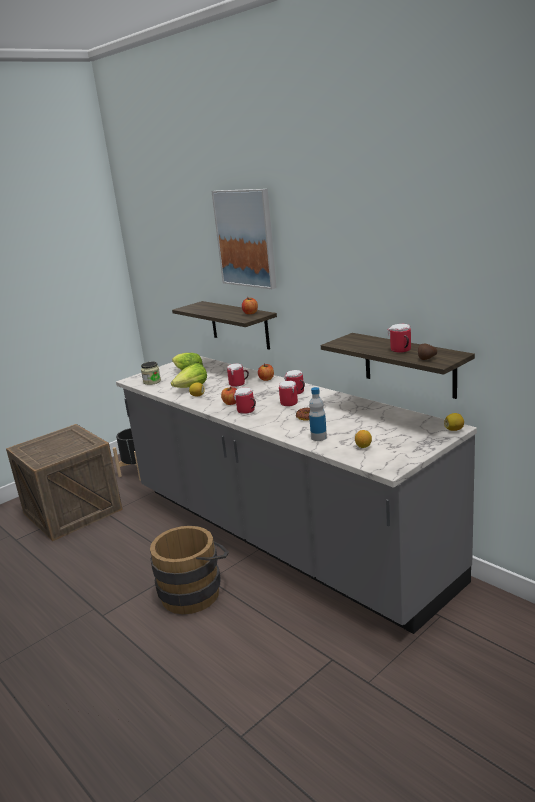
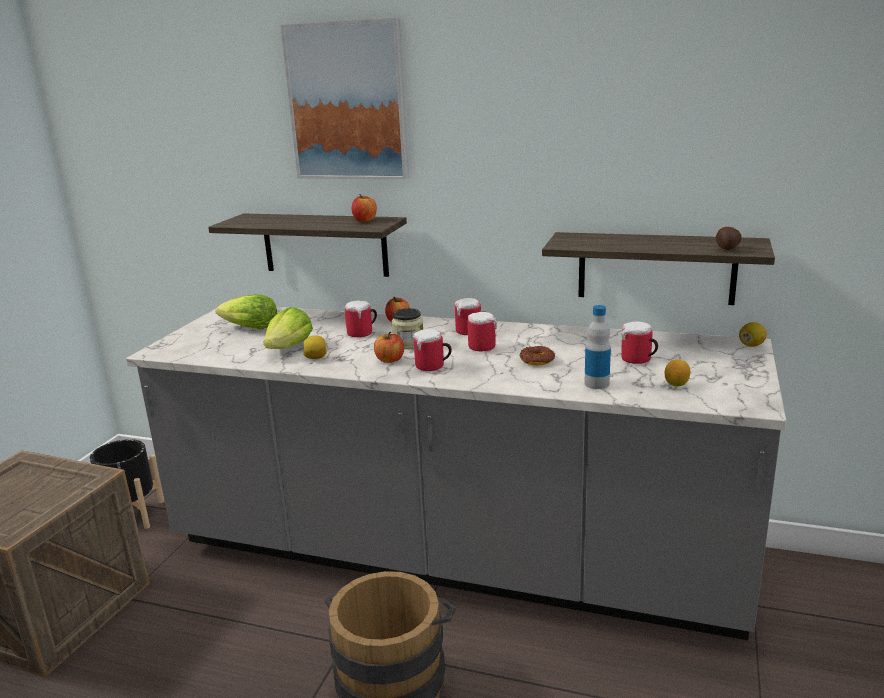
camera: 30 degrees left, 0 degrees up
(152, 381) = (201, 349): jar -> jar (408, 344)
(401, 350) = (672, 244): mug -> mug (638, 360)

